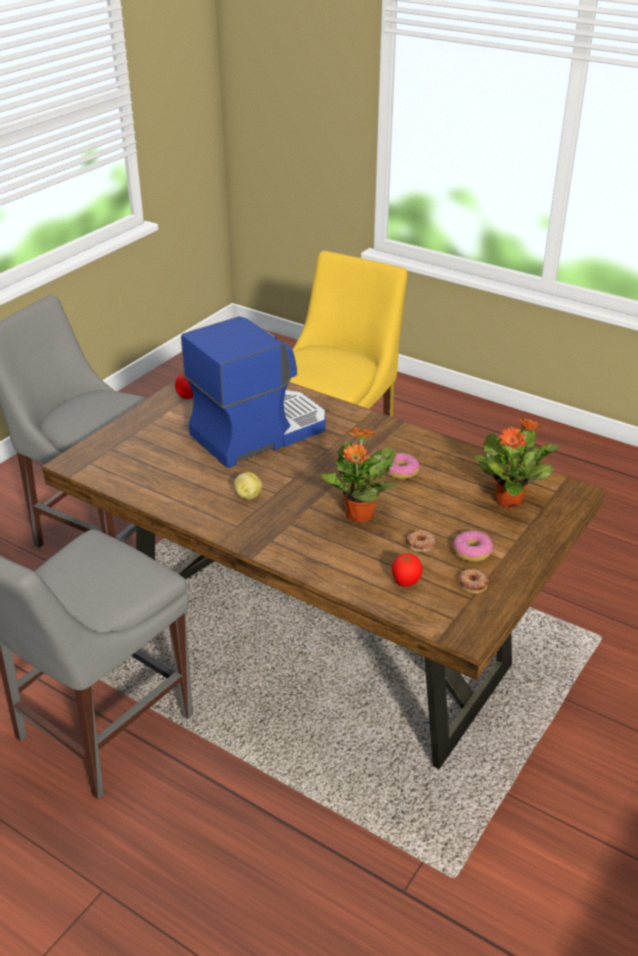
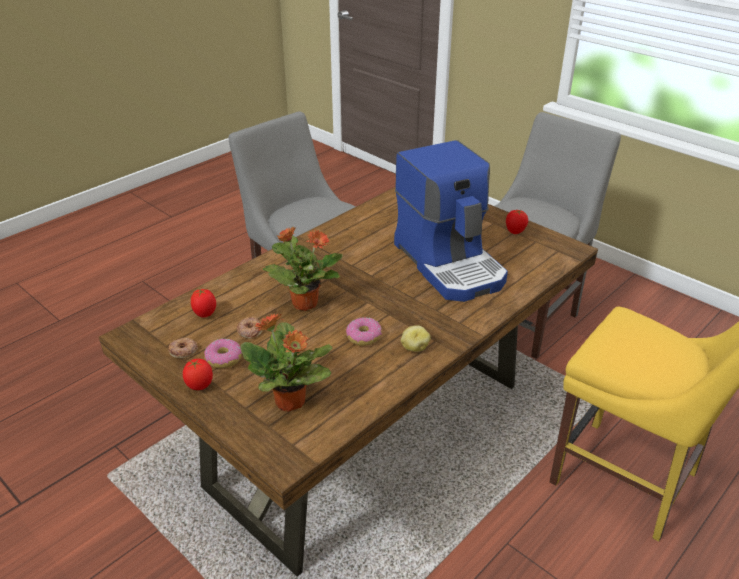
camera: 100 degrees right, 0 degrees up
(247, 495) = (353, 252): potato -> potato (414, 347)
(518, 558) = (199, 386): none -> tomato

